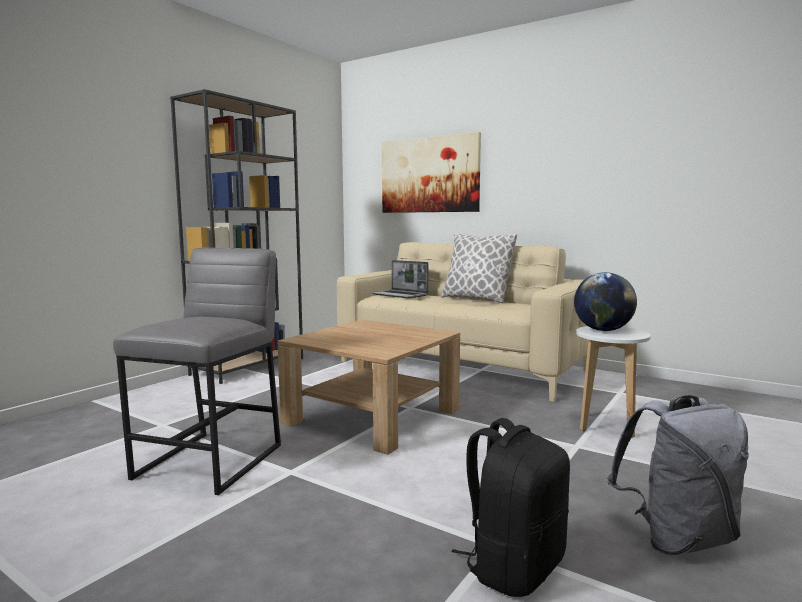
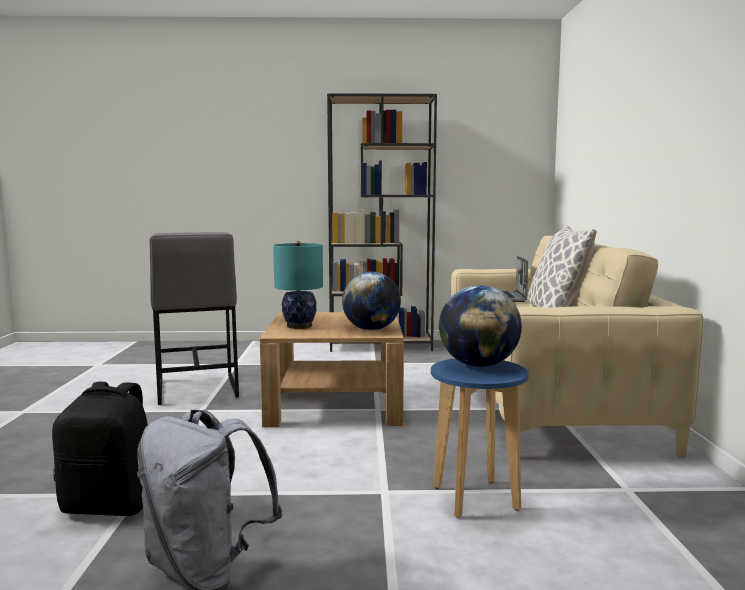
camera: 55 degrees right, 0 degrees up
(211, 460) = (197, 389): grey chair -> grey chair turned 90 degrees clockwise
(361, 344) = (299, 326): none -> turquoise table lamp
(418, 333) = (371, 329): none -> globe
(429, 175) = (600, 148): picture -> none
(607, 426) = (475, 498): white stool -> blue stool

